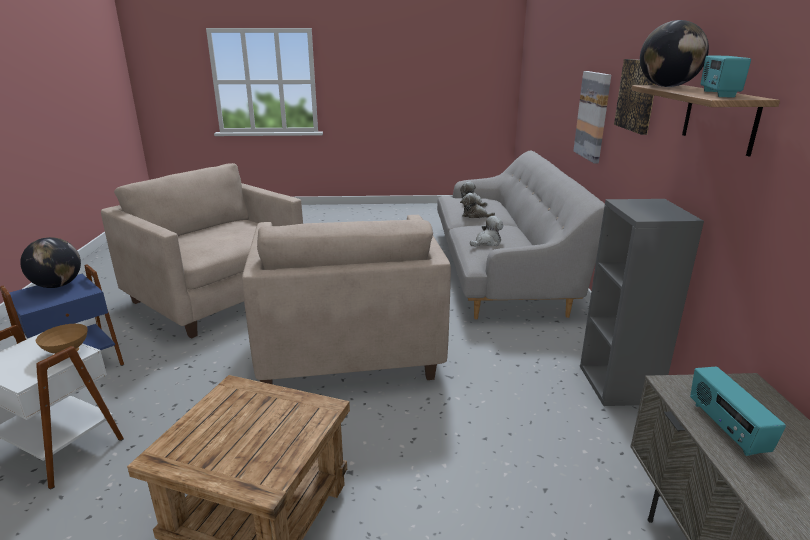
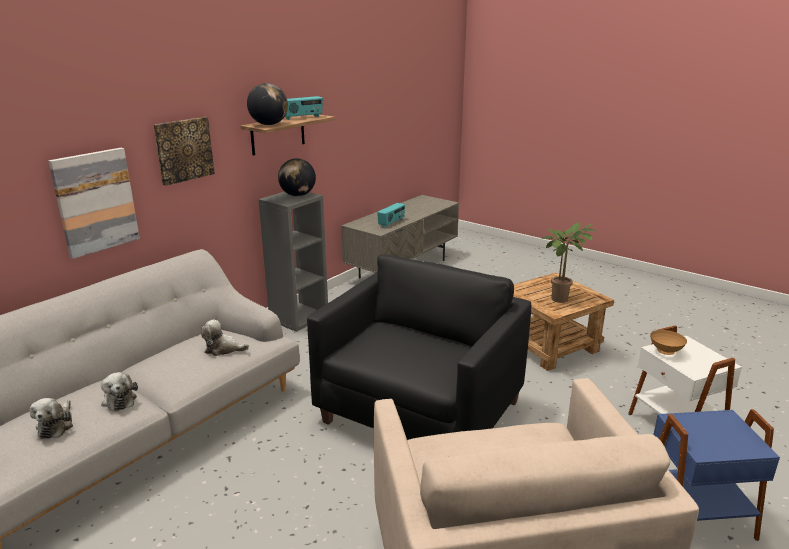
camera: 140 degrees left, 0 degrees up
(57, 285) = (717, 445): globe -> globe (298, 195)
(233, 422) = (561, 298): none -> potted plant
(349, 348) = (419, 411): beige armchair -> black armchair

